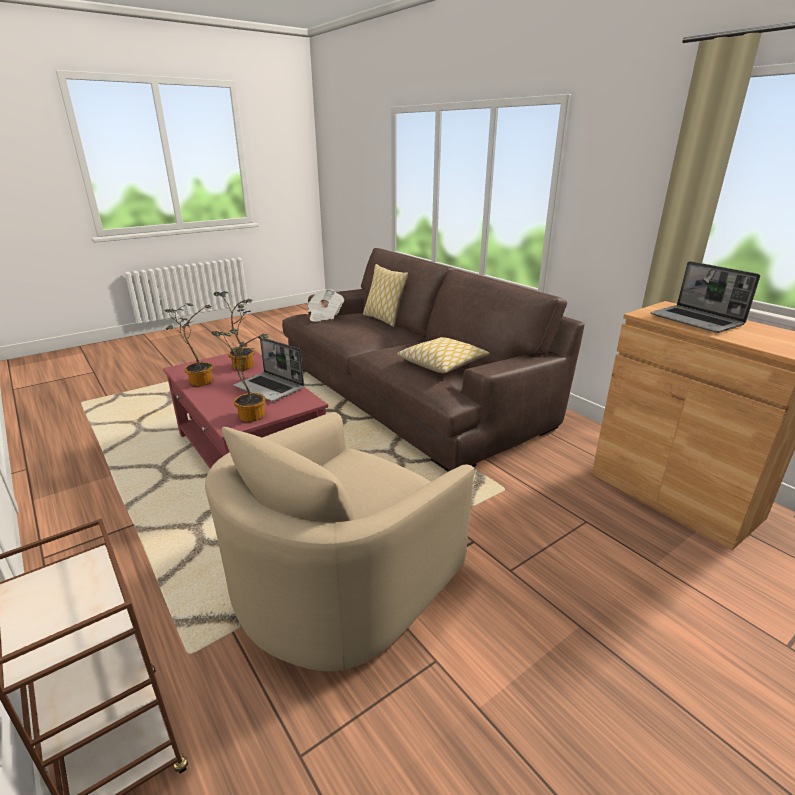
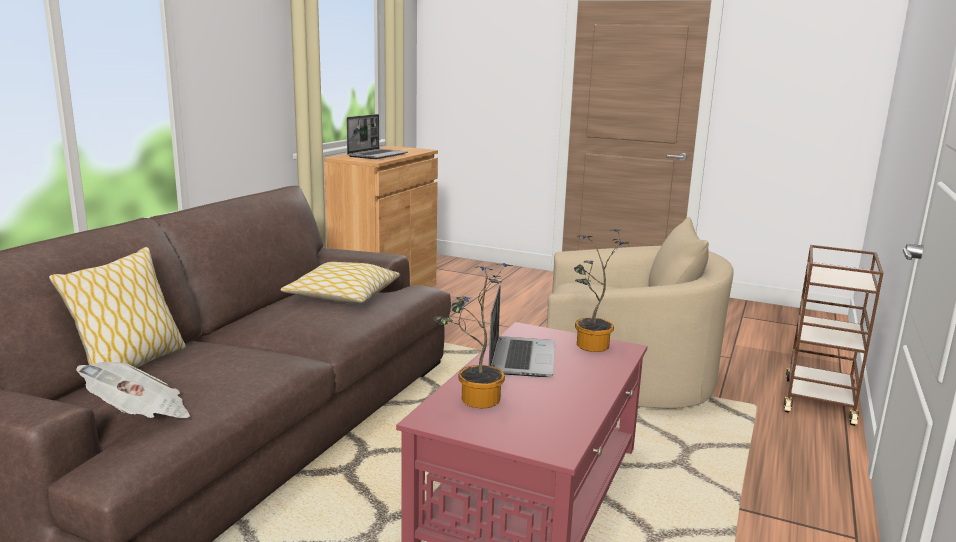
camera: 120 degrees left, 10 degrees down
(198, 381) = (568, 411): potted plant -> none

